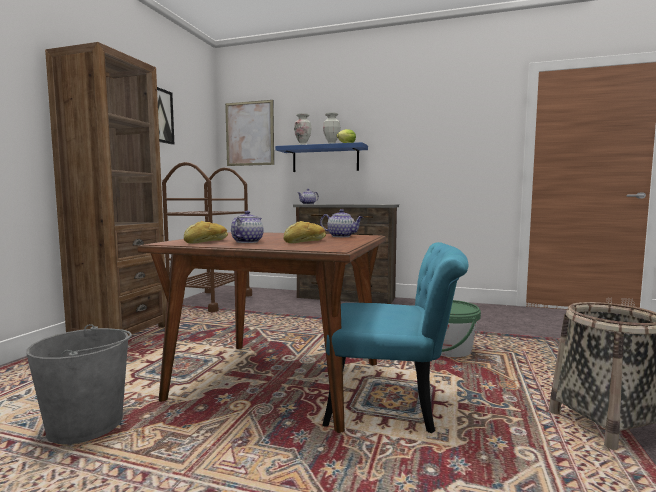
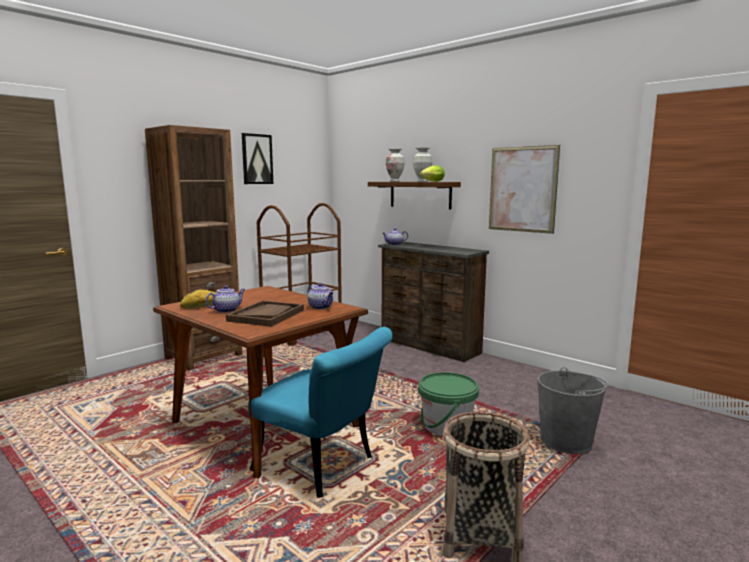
camera: 25 degrees right, 5 degrees up
(86, 426) = (119, 430): grey bucket -> grey bucket (566, 442)
(249, 133) = (355, 164): picture -> picture (522, 189)
(305, 241) = (266, 315): bread -> brown tray
(325, 159) = (420, 195): blue shelf -> brown shelf

